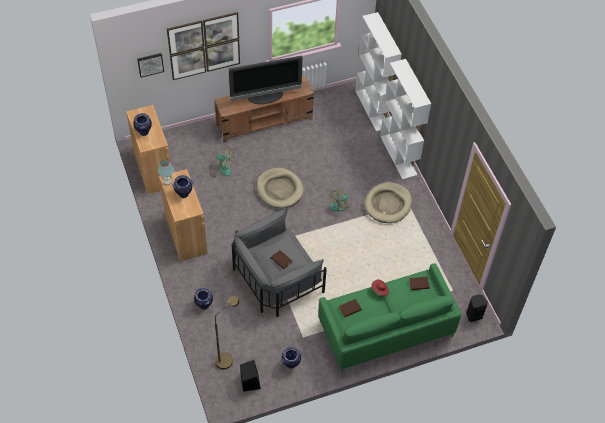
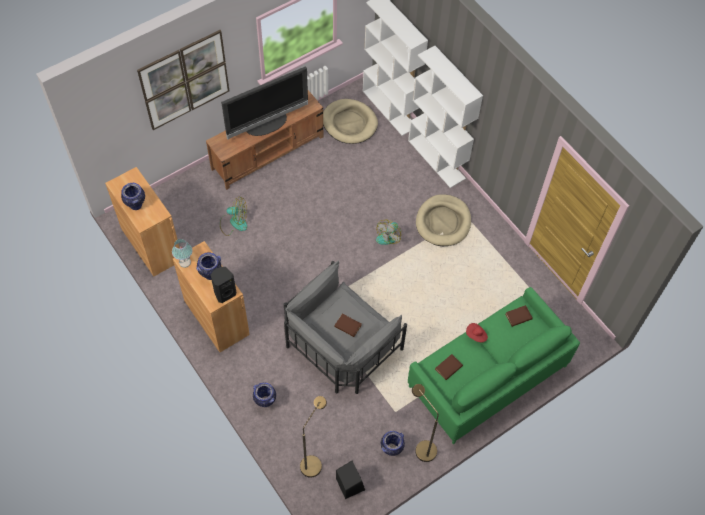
camera: 15 degrees left, 5 degrees up
(150, 64) = (123, 117): picture -> none
(279, 189) = (311, 233): beige dog bed -> beige dog bed (349, 123)
(315, 368) = (421, 447): none -> brown floor lamp
(474, 315) = (581, 334): black speaker -> black speaker (224, 293)

